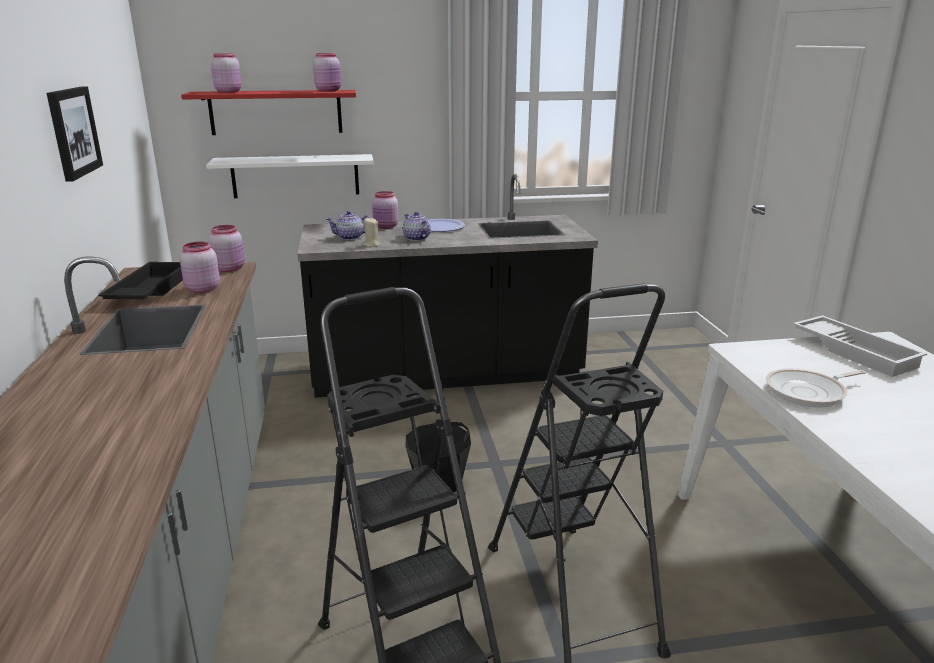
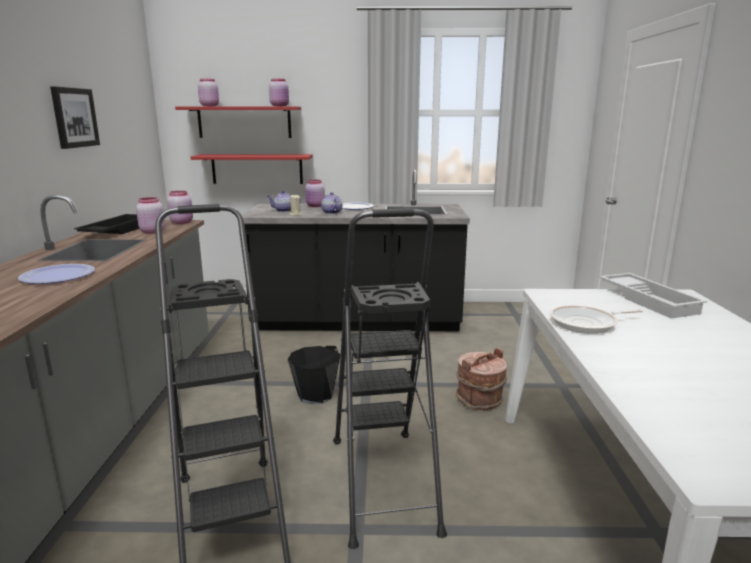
camera: 10 degrees right, 5 degrees down
(137, 382) = (58, 276): none -> plate
(295, 176) = (257, 169): white shelf -> red shelf
(640, 473) = (479, 400): none -> brown bucket

